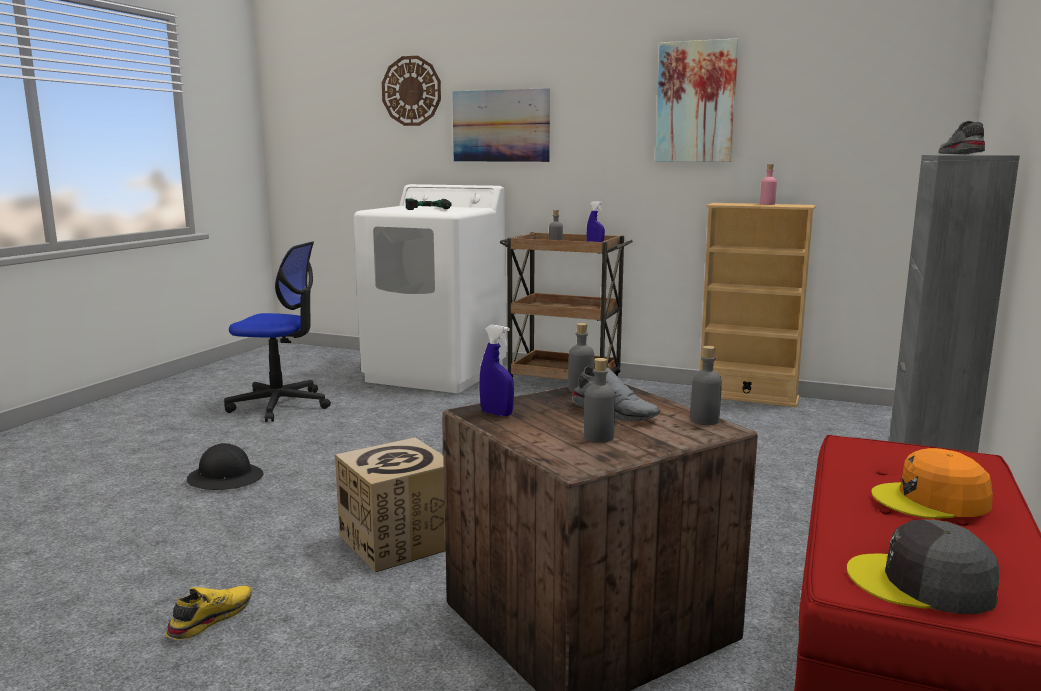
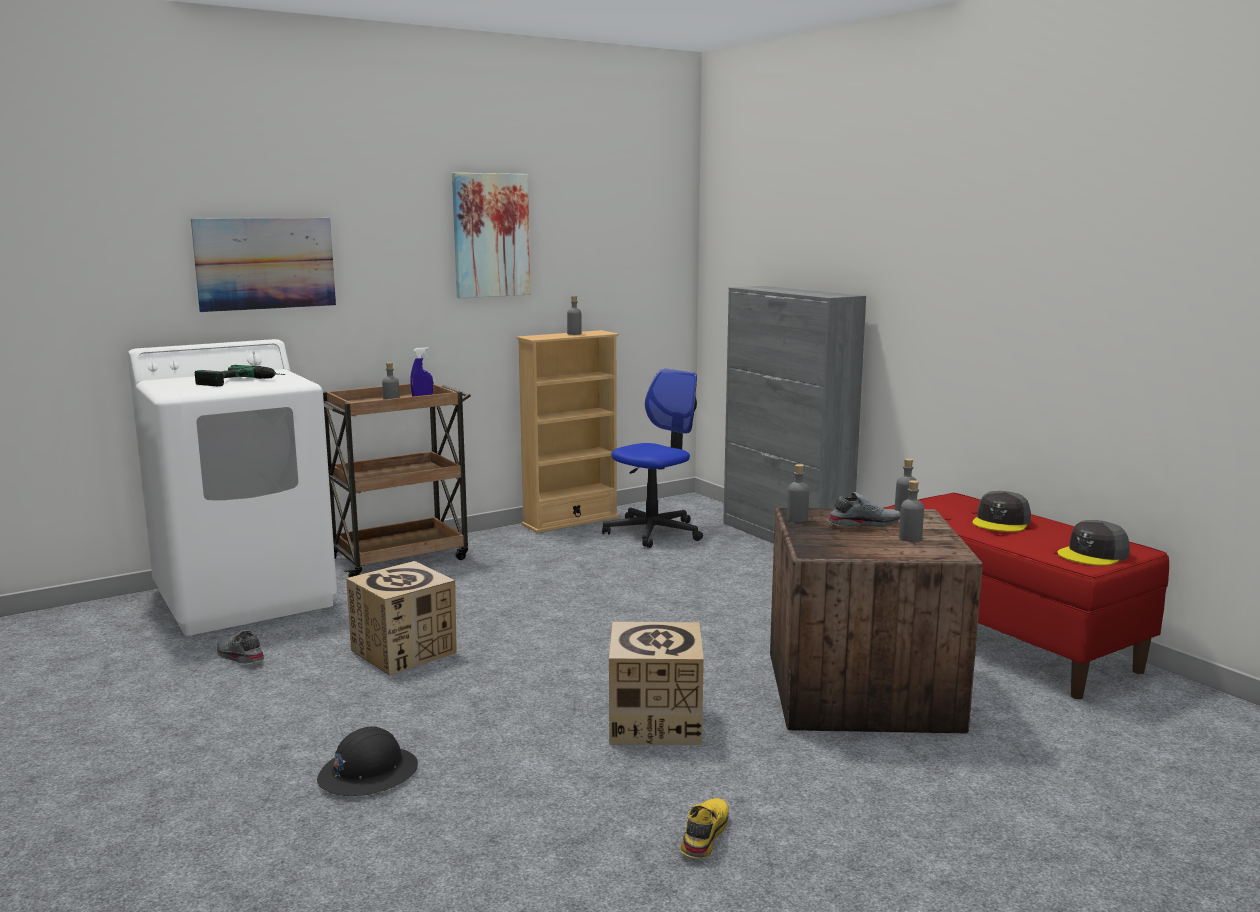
camera: 55 degrees left, 0 degrees up
(210, 619) = (703, 835): yellow shoe -> yellow shoe turned 45 degrees clockwise
(280, 405) = (167, 697): office chair -> office chair (653, 532)
(411, 91) = (119, 217): wall clock -> none
(415, 430) = (404, 651): none -> cardboard box
(496, 413) = (827, 548): blue spray bottle -> none
(767, 204) = (574, 334): pink bottle -> grey bottle
(931, 500) = (1001, 522): orange cap -> grey cap
(959, 154) = (790, 290): grey shoe -> grey shoe (239, 657)

